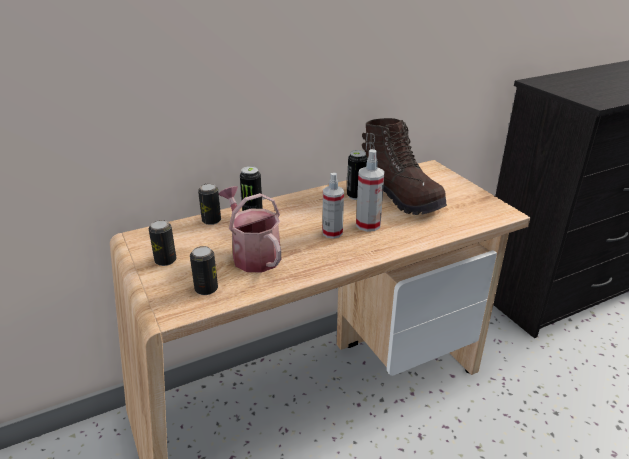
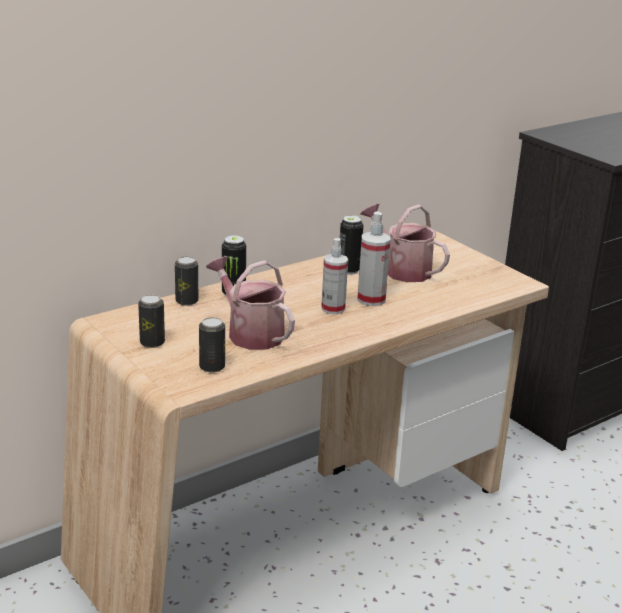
camera: 10 degrees left, 5 degrees down
(401, 196) = (402, 269): brown boot -> watering can

